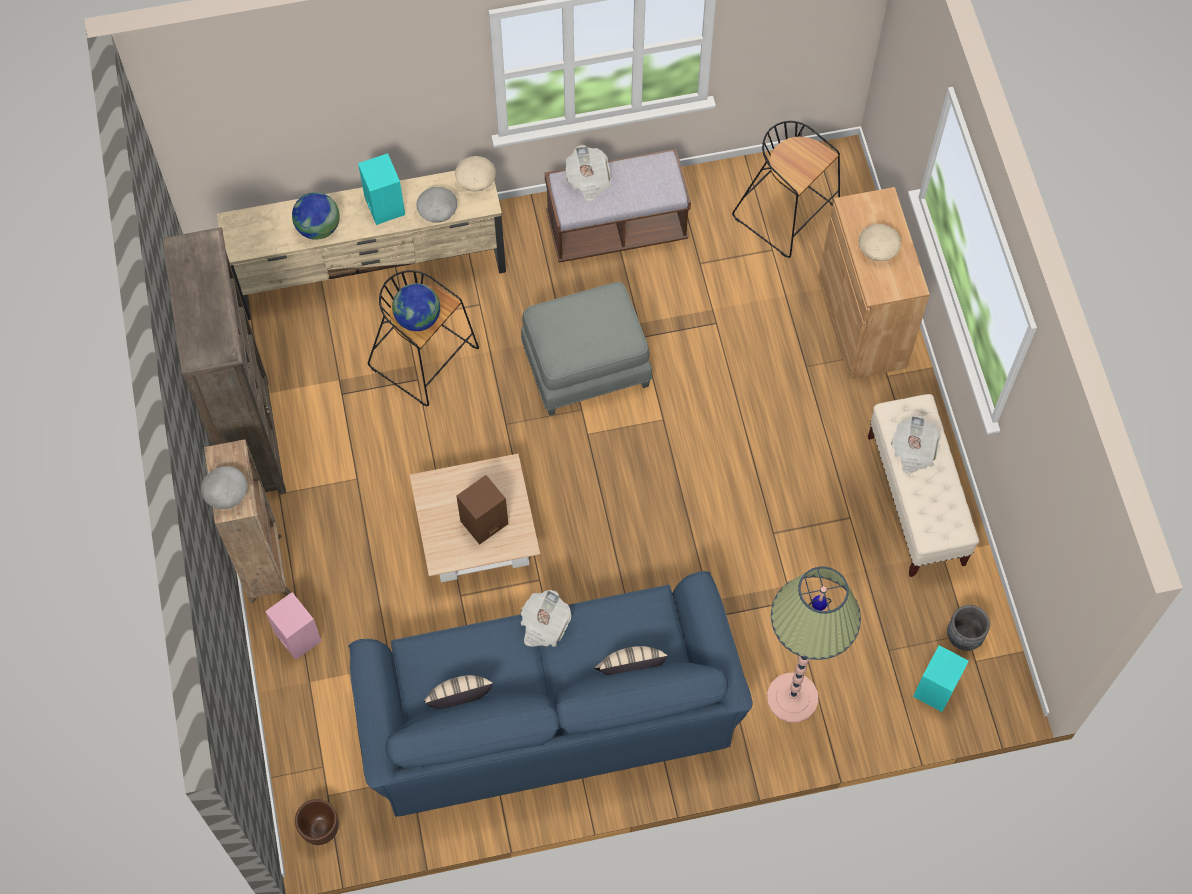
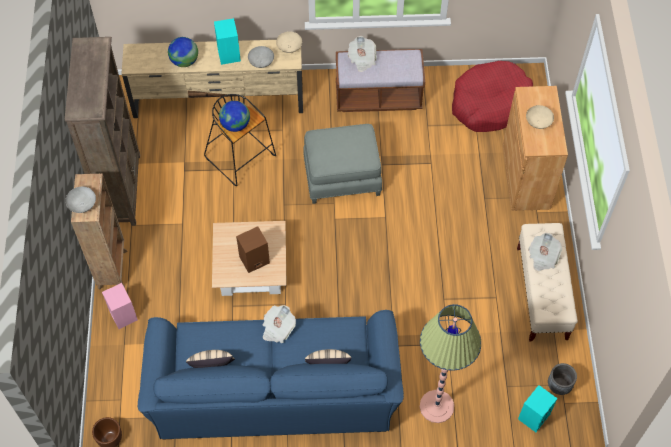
camera: 10 degrees right, 5 degrees down
(788, 213) = (489, 103): black stool -> red dog bed

